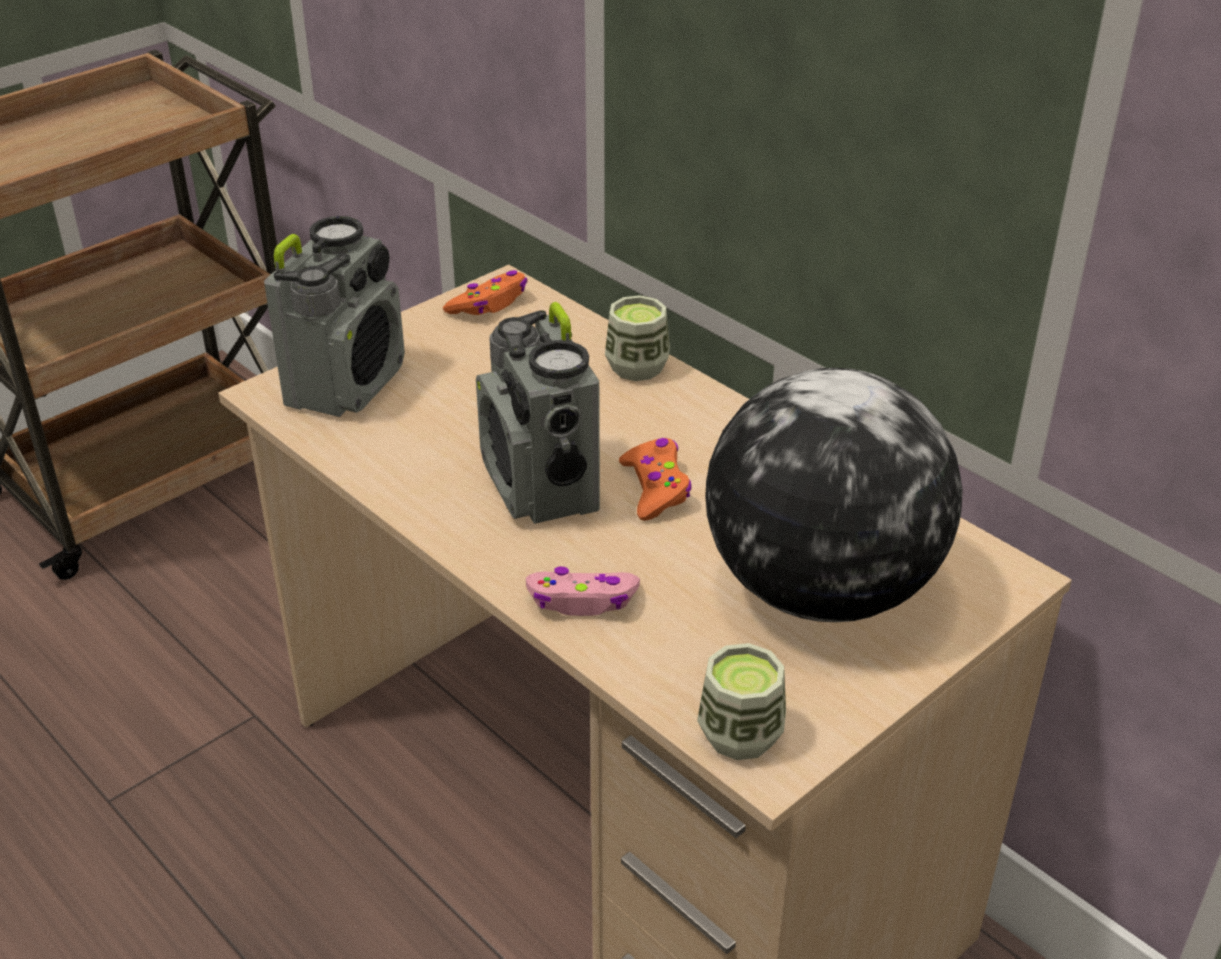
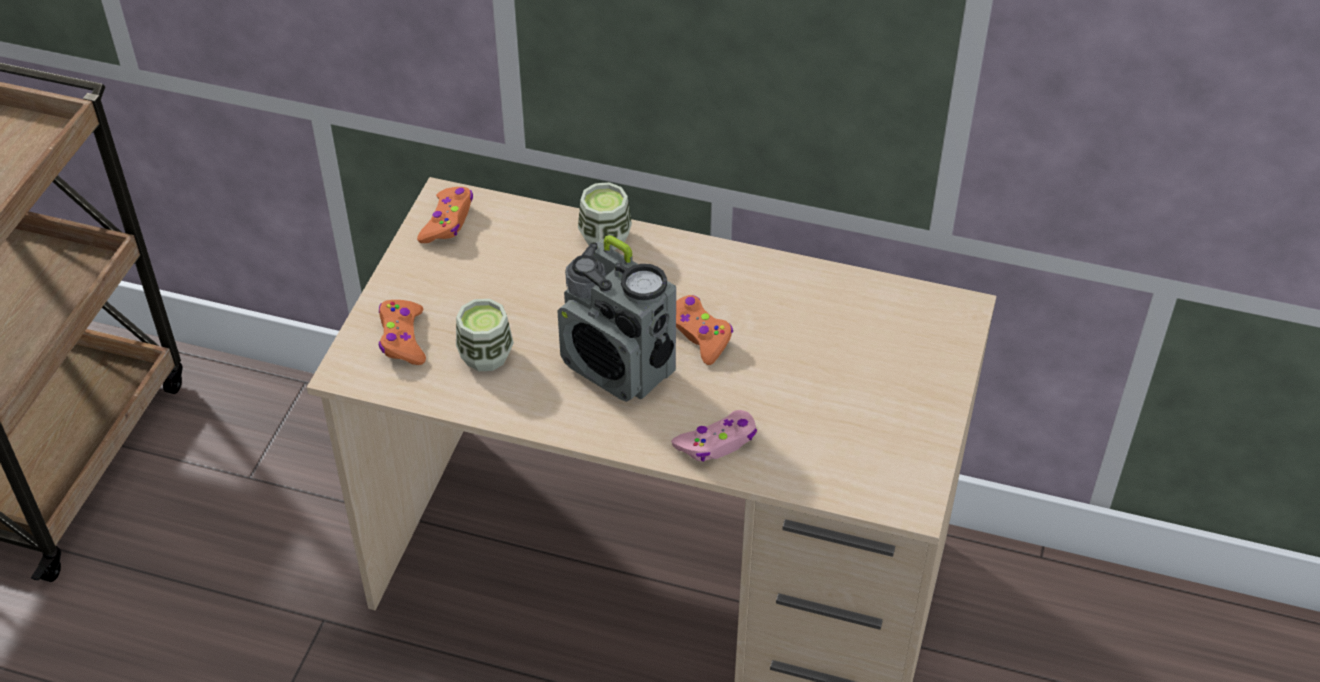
camera: 30 degrees left, 10 degrees up
(347, 384) = (402, 339): radio -> orange game controller
(740, 734) = (882, 492): cup -> cup (486, 355)
(819, 589) = (856, 368): globe -> none

